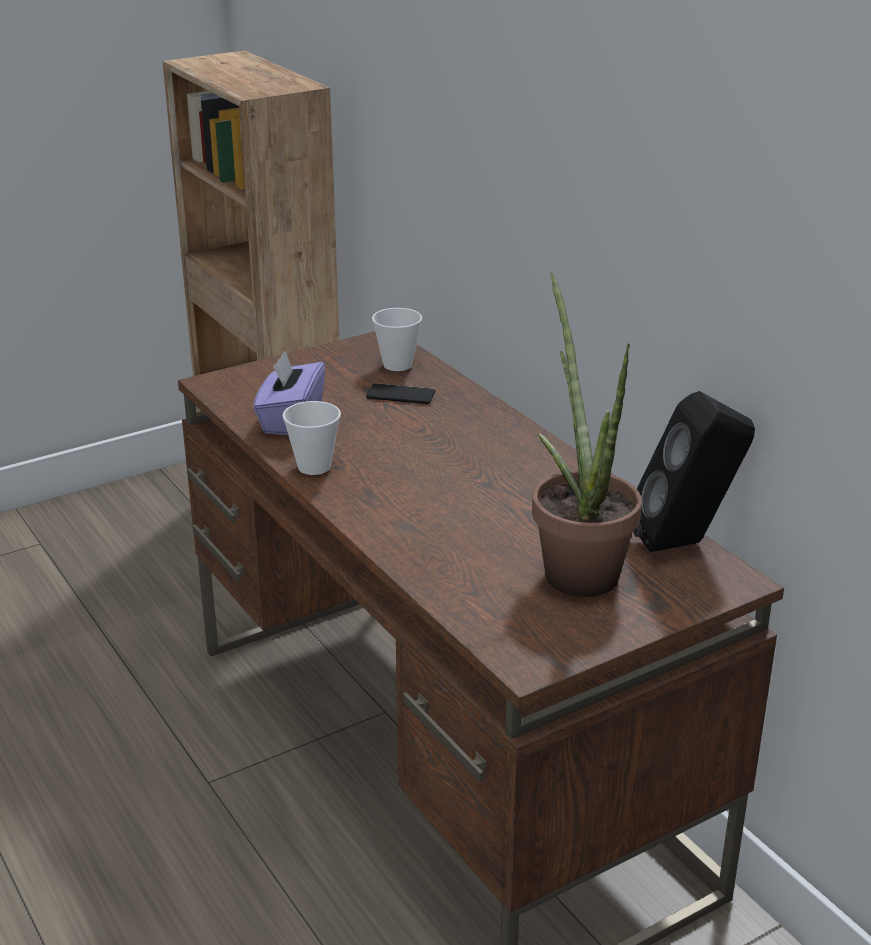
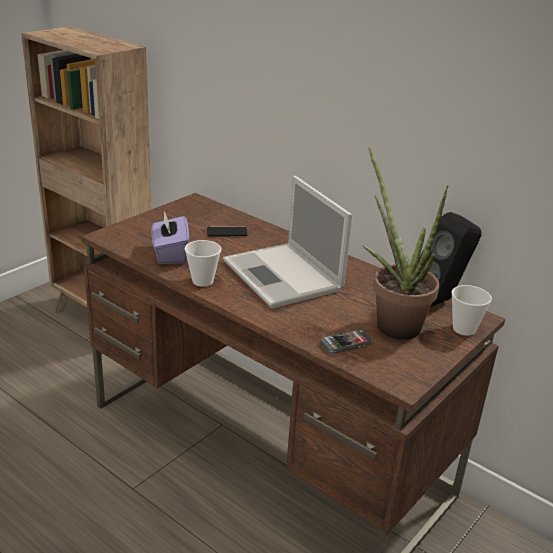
camera: 20 degrees left, 0 degrees up
(397, 365) = (213, 214): cup -> cup (464, 329)
(446, 473) = (283, 276): none -> laptop
(476, 589) = (346, 343): none -> phone

